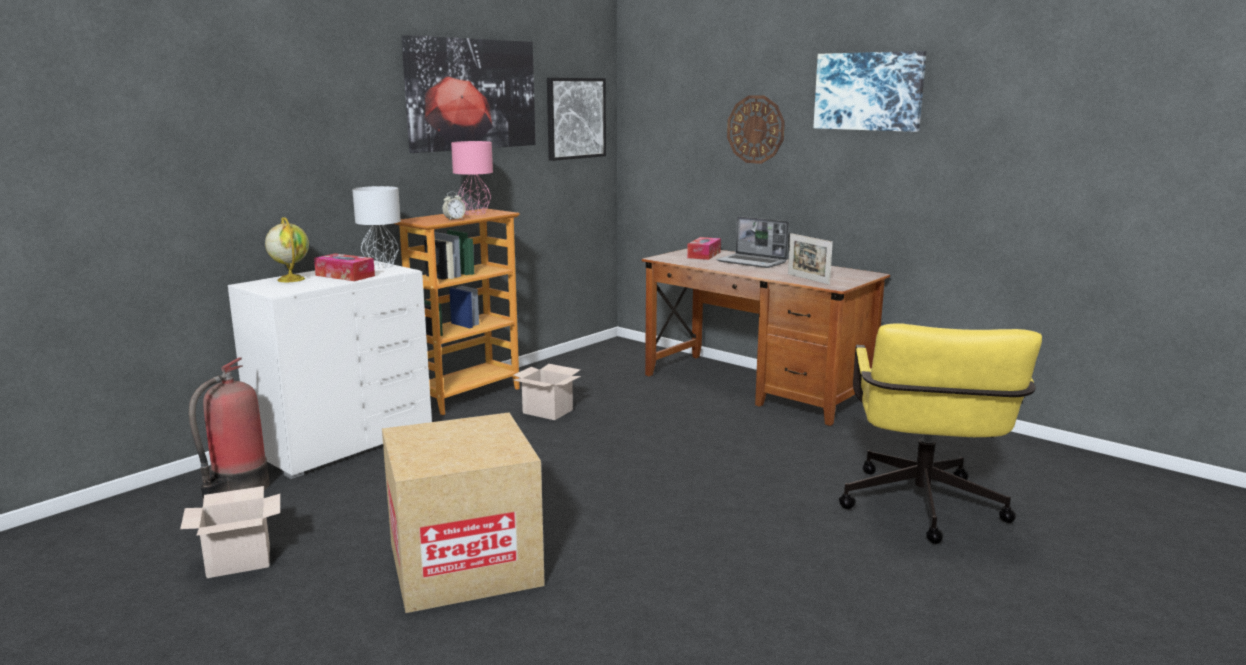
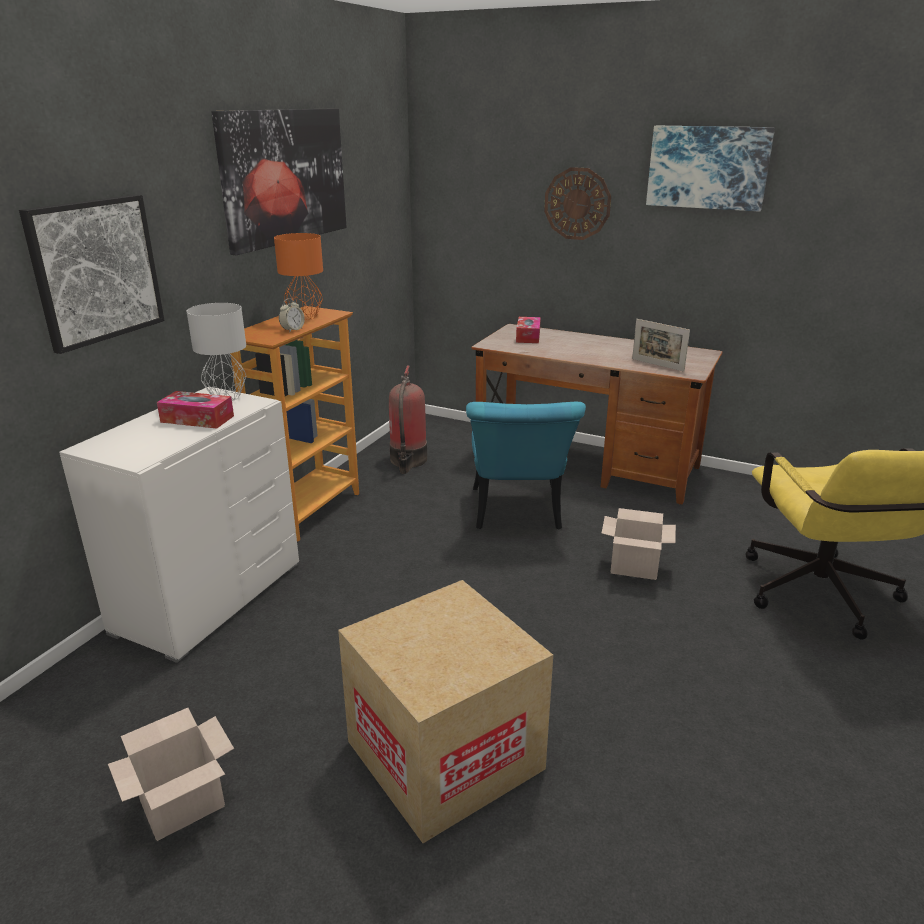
camera: 15 degrees left, 10 degrees up
(238, 489) = (120, 690): fire extinguisher -> fire extinguisher (408, 461)
(290, 279) = (134, 432): globe -> none
(475, 213) = (305, 317): pink table lamp -> orange table lamp
(549, 411) = (408, 521): cardboard box -> cardboard box (635, 566)
(575, 118) = (377, 192): picture -> picture (96, 271)
(656, 417) = (517, 514): none -> turquoise chair
(752, 262) = (584, 344): laptop -> none

